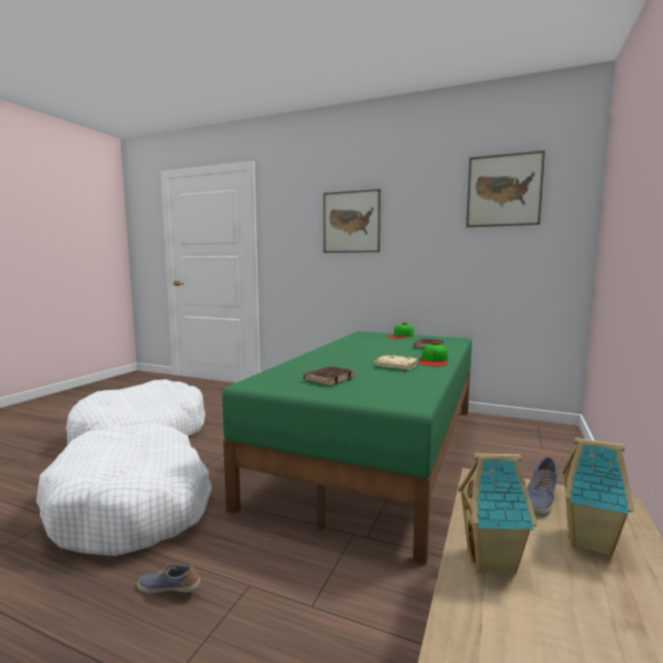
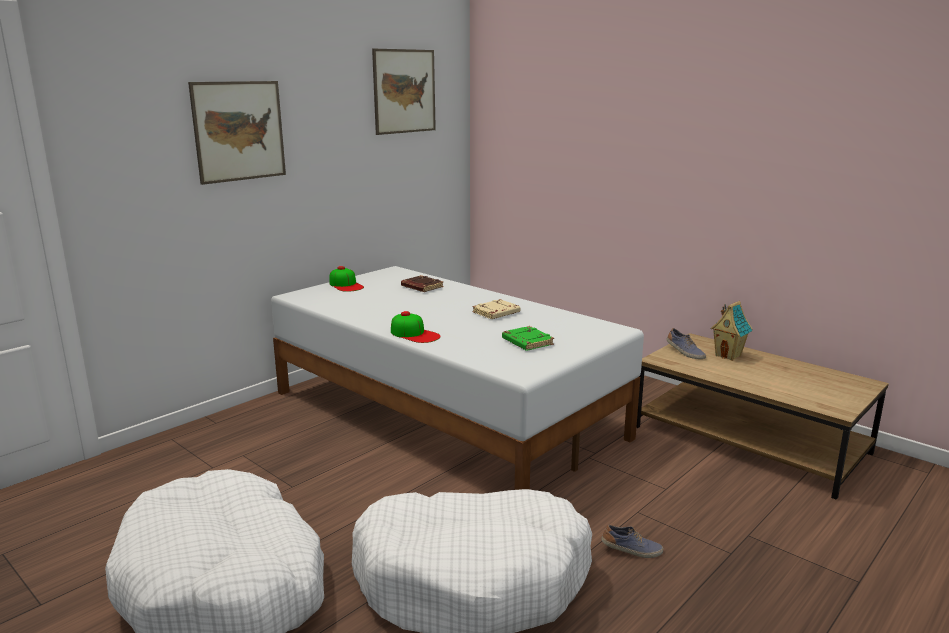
camera: 70 degrees left, 10 degrees up
(169, 588) = (631, 551): shoe -> shoe turned 120 degrees counterclockwise
(329, 379) = (526, 342): brown book -> green book
(379, 449) = (445, 413): green bed -> white bed
(434, 361) = (488, 298): cap -> cap (414, 334)
(493, 561) = (743, 379): toy house -> none

